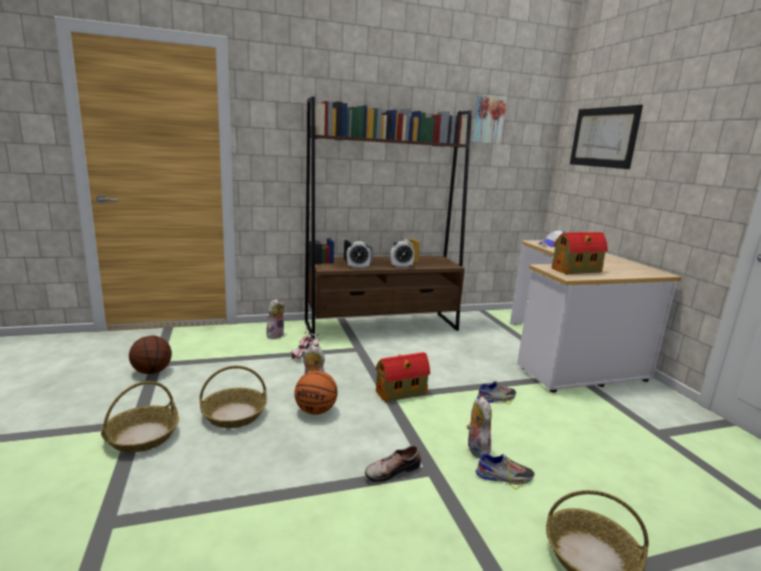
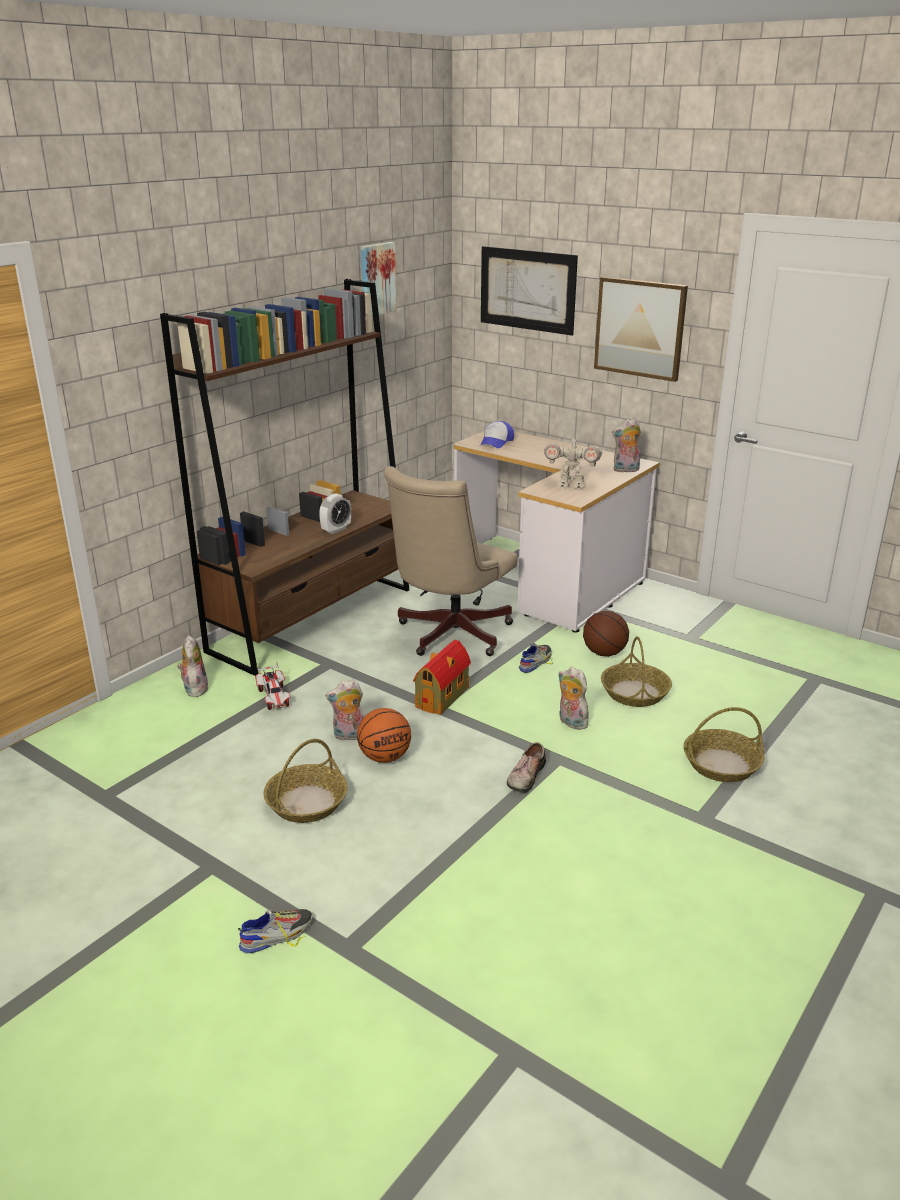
camera: 35 degrees left, 10 degrees up
(142, 436) = (245, 872): basket -> basket (634, 692)
(152, 372) = (117, 807): basketball -> basketball (605, 653)
(358, 267) = (289, 551): alarm clock -> none
(453, 361) = (449, 635): none -> beige office chair
(504, 476) = (615, 735): shoe -> shoe (277, 935)
(577, 270) = (571, 486): toy house -> toy robot
(640, 273) = (625, 470): none -> plush toy
(683, 159) = (640, 328): none -> picture

